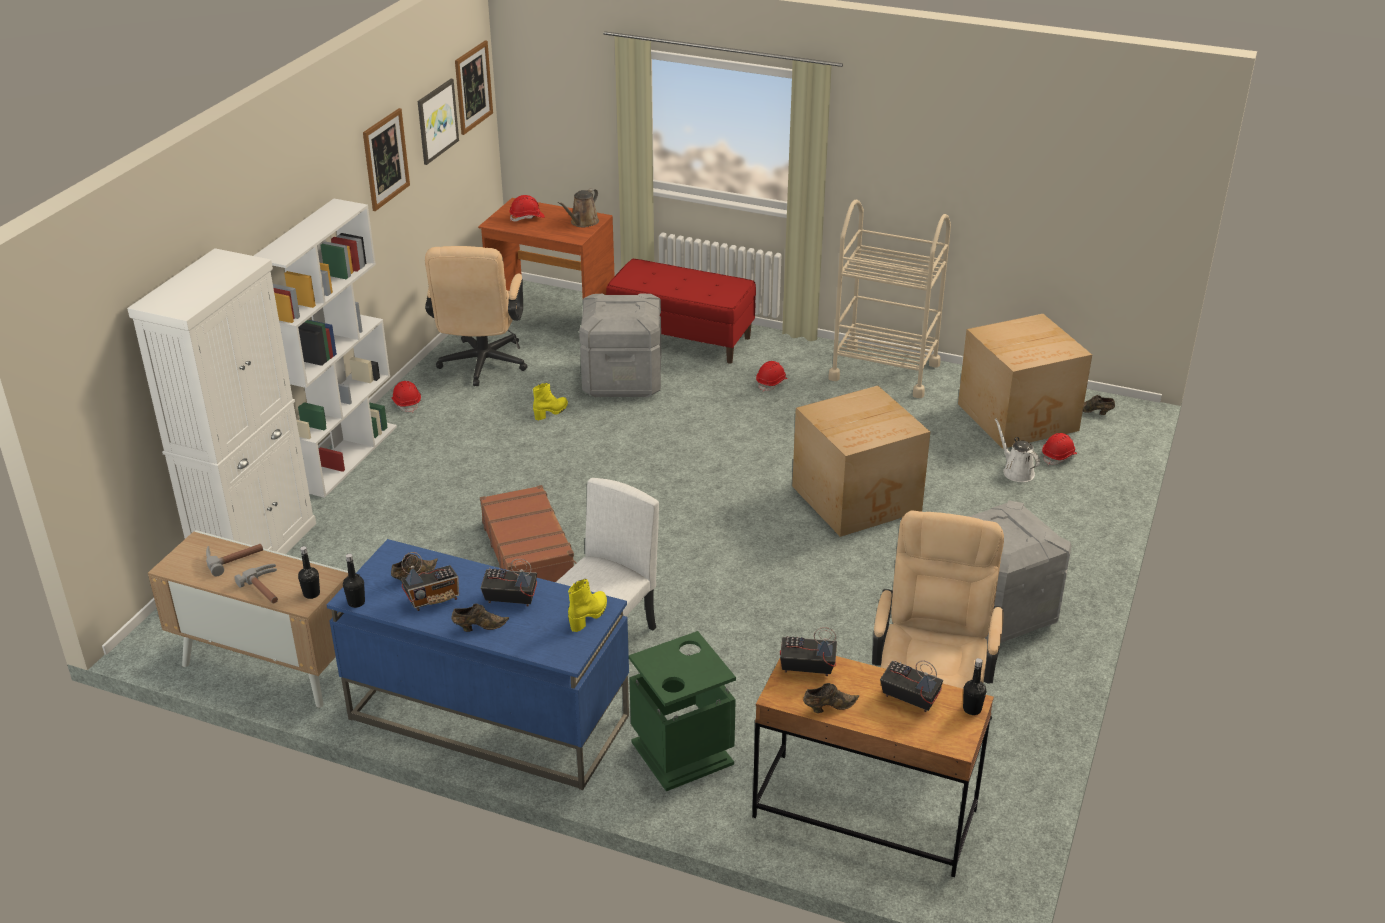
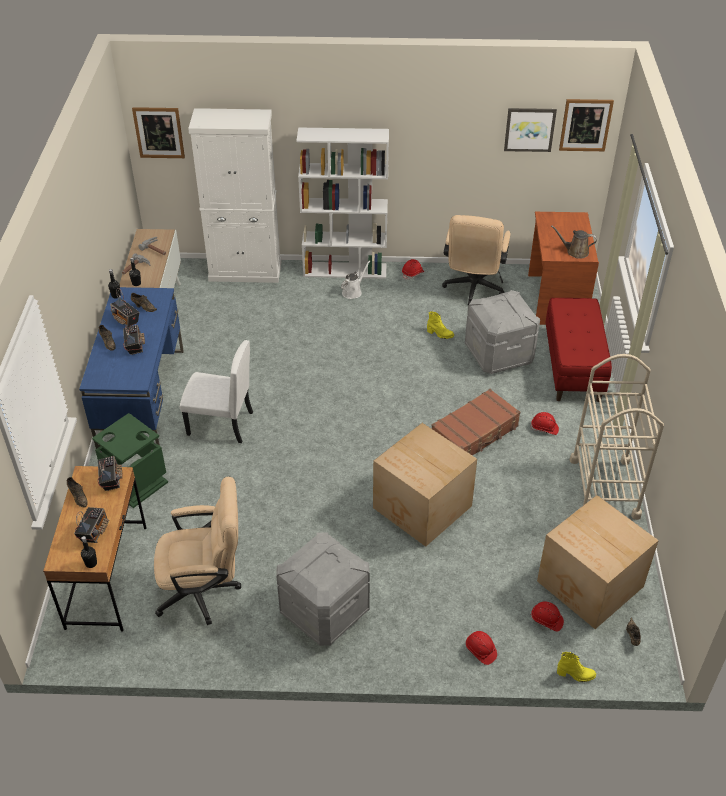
camera: 70 degrees right, 10 degrees up
(385, 159) = (459, 129): picture -> picture (159, 132)
(481, 367) = (473, 289): beige office chair -> beige office chair turned 60 degrees counterclockwise
(527, 217) = (563, 227): red hard hat -> red hard hat (480, 651)
(528, 549) = (292, 368): brown suitcase -> brown suitcase (475, 433)
(589, 616) = (129, 379): yellow boot -> yellow boot (575, 675)
(1016, 471) = (509, 595): white watering can -> white watering can (353, 292)

